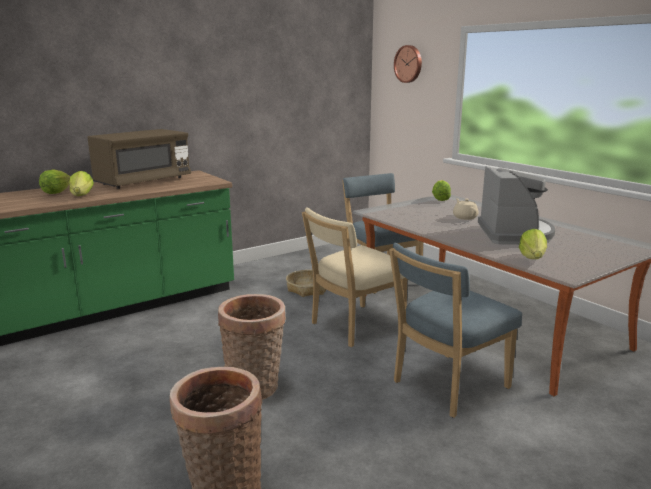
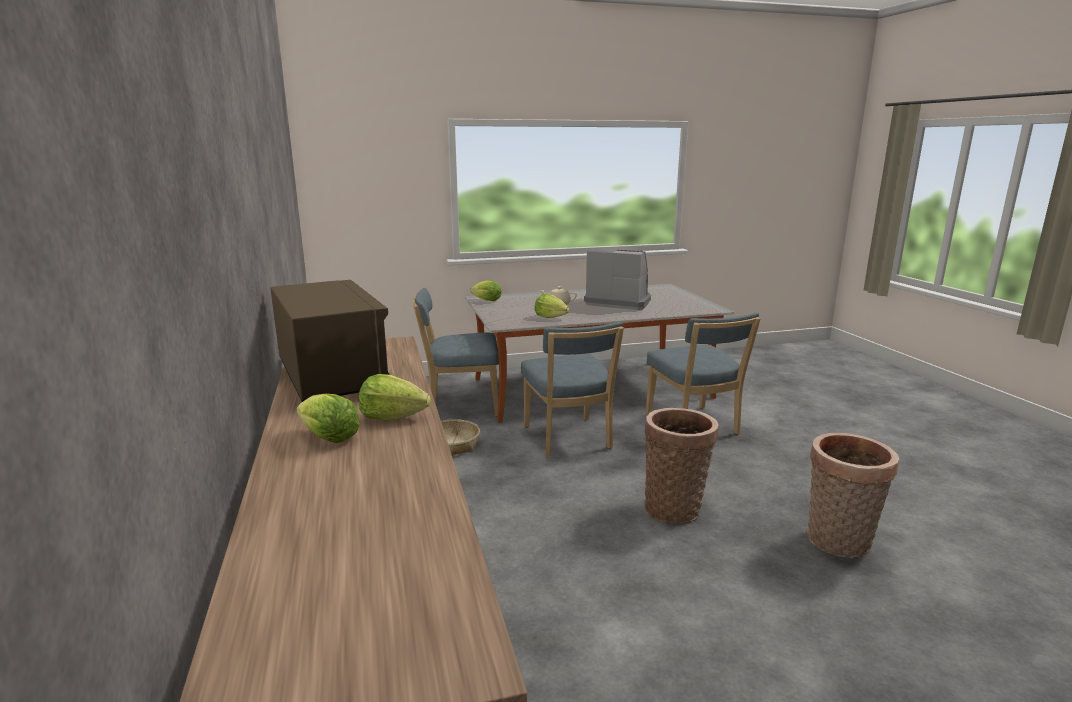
camera: 70 degrees left, 0 degrees up
(353, 327) = (568, 439): beige chair -> blue chair
(409, 64) = (369, 159): wall clock -> none
(532, 258) = (678, 309): lettuce -> lettuce (550, 317)

